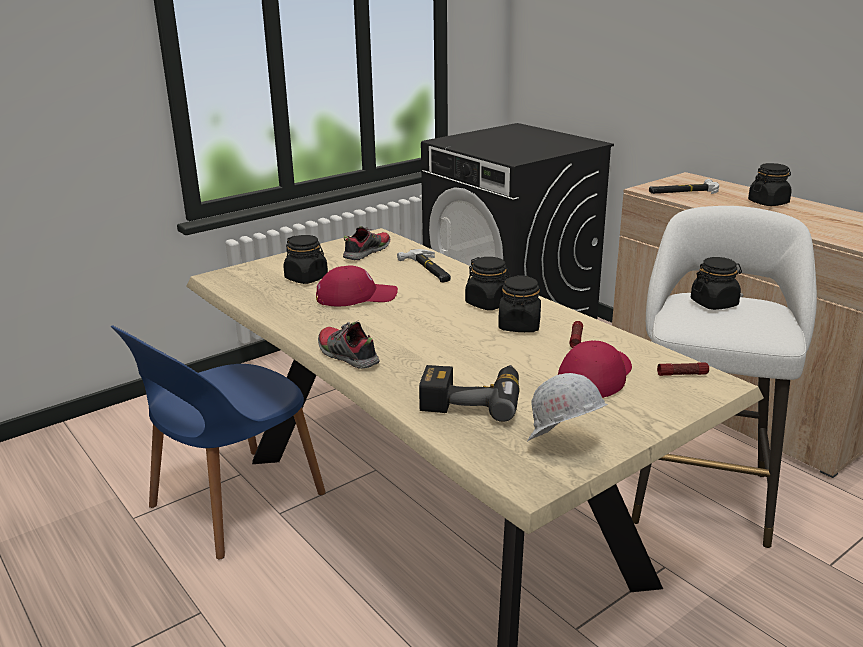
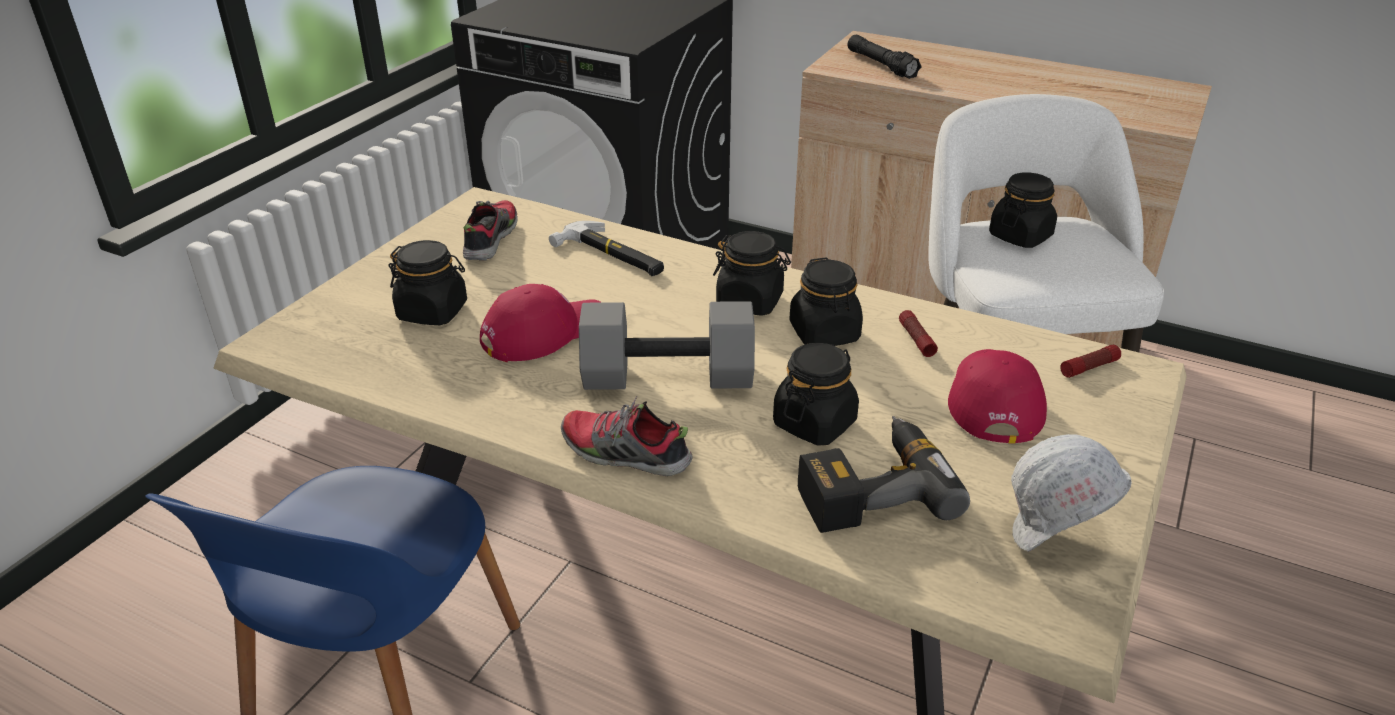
camera: 25 degrees left, 10 degrees up
(406, 327) = (669, 375): none -> grey dumbbell
(683, 191) = (881, 65): hammer -> black flashlight
(768, 203) = (996, 70): black jar -> black jar (814, 423)

